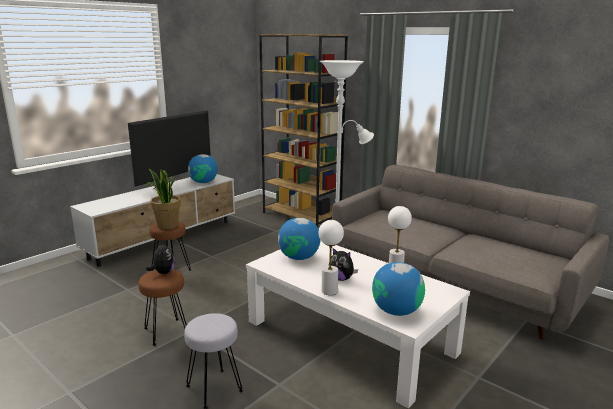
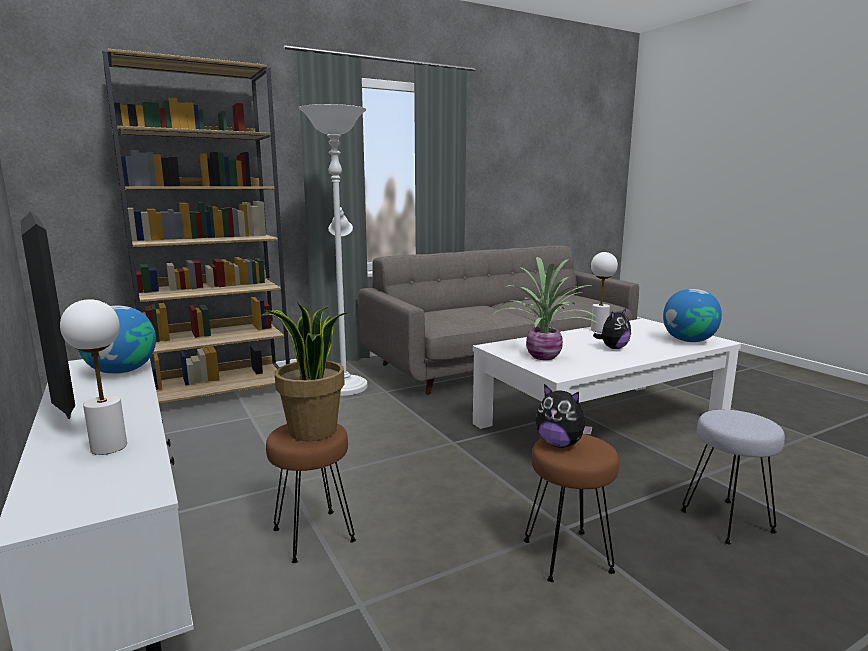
camera: 70 degrees left, 5 degrees down
(163, 272) = (560, 444): plush toy -> plush toy turned 150 degrees counterclockwise
(299, 257) = (545, 356): globe -> potted plant
(329, 291) = (646, 355): white table lamp -> white table lamp (109, 447)

